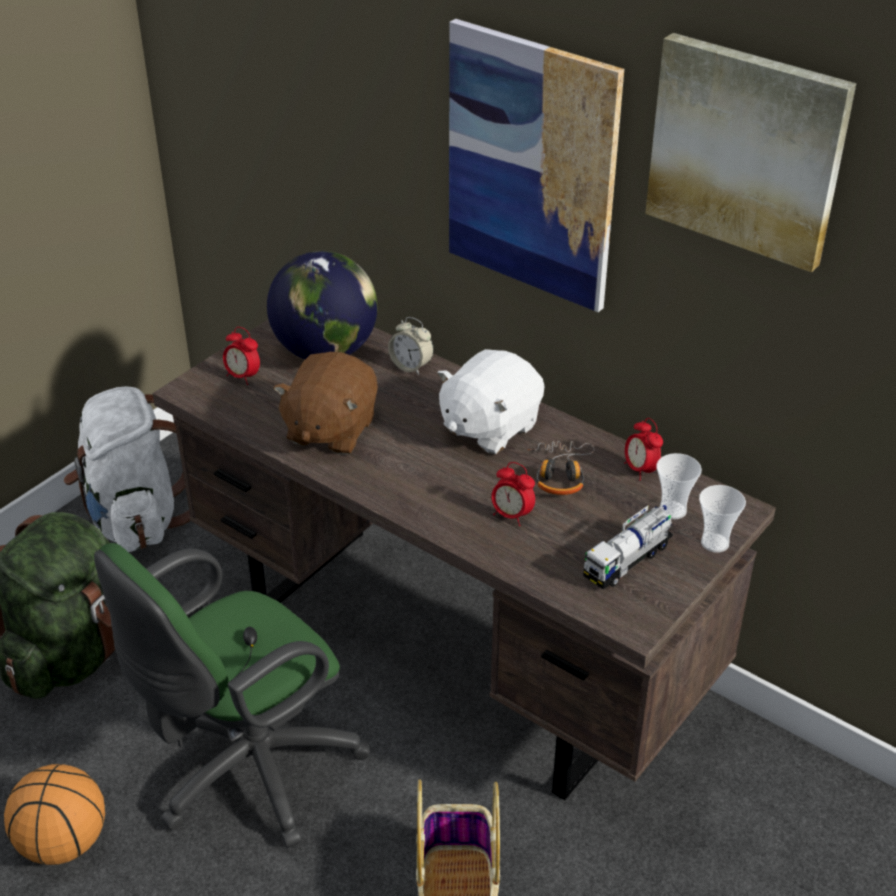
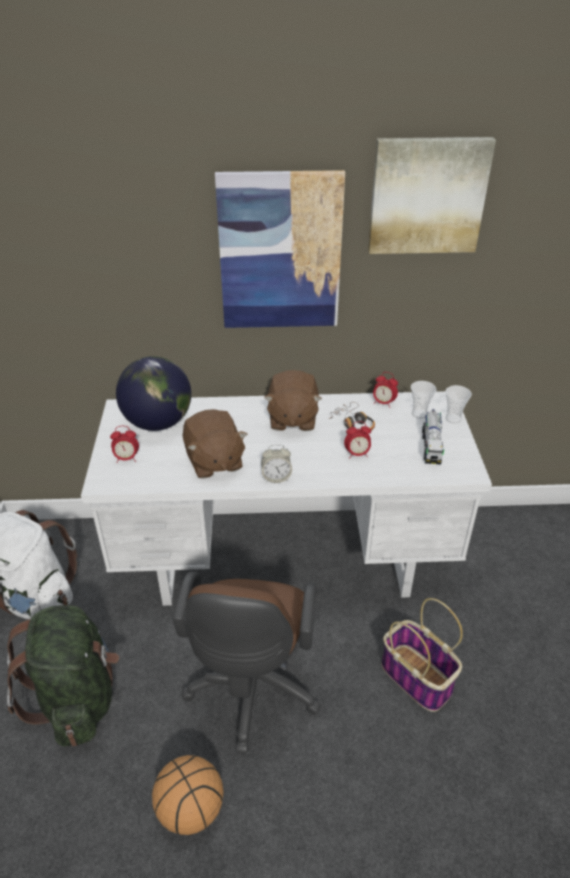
camera: 40 degrees left, 0 degrees up
(247, 772) = (251, 692): green office chair -> brown office chair
(411, 366) = (215, 408): alarm clock -> alarm clock (276, 477)
(451, 651) = (286, 561): brown desk -> white desk
(489, 427) = (292, 418): white plush toy -> brown plush toy

